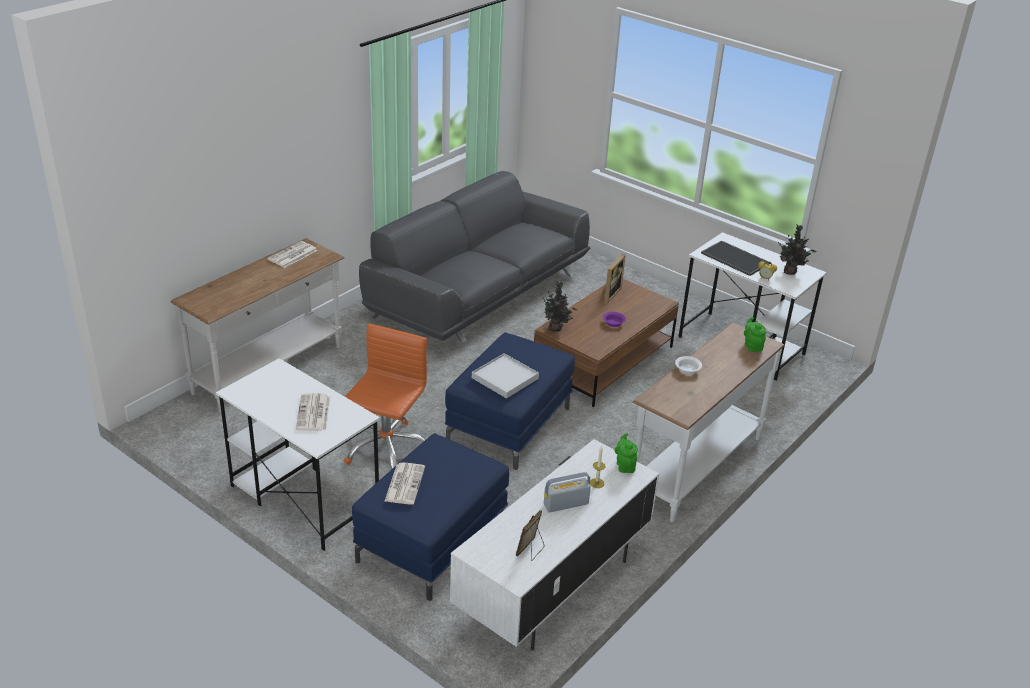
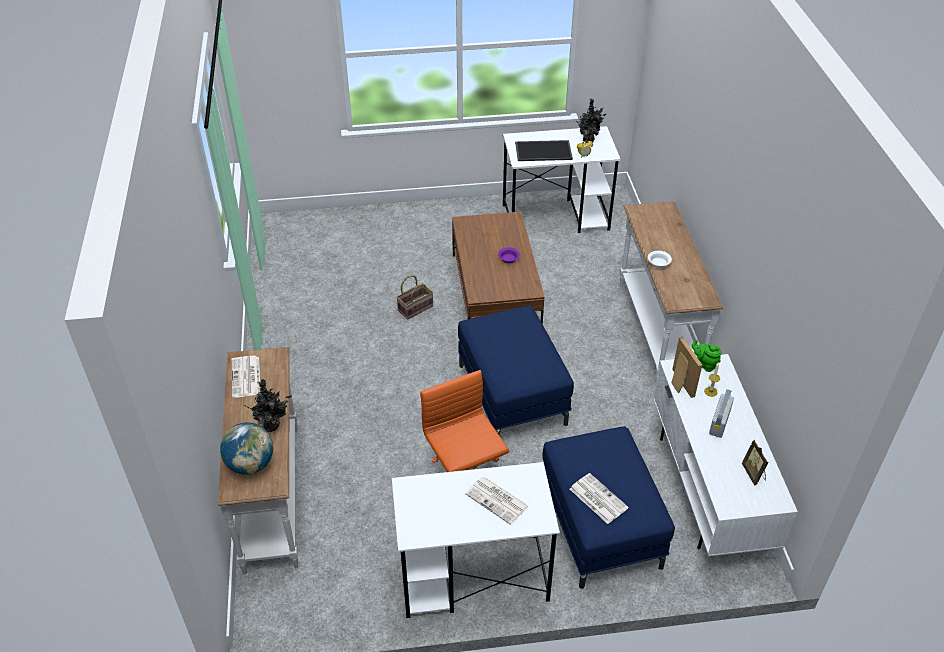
camera: 45 degrees left, 10 degrees up
(217, 295) = (250, 464): none -> globe
(478, 294) = (329, 302): grey sofa -> none
(505, 378) = (524, 359): white tray -> none
(530, 332) = (415, 307): none -> basket
(556, 328) = (481, 291): potted plant -> potted plant (272, 425)
(609, 294) = (470, 236): picture frame -> picture frame (679, 384)
(752, 346) = (662, 216): green teapot -> none

